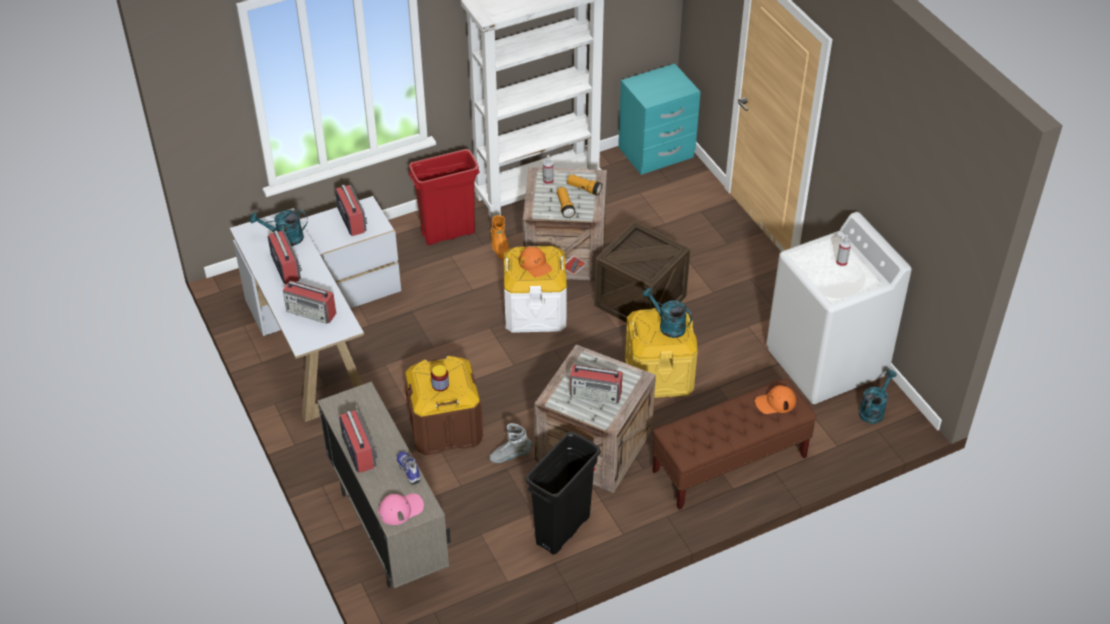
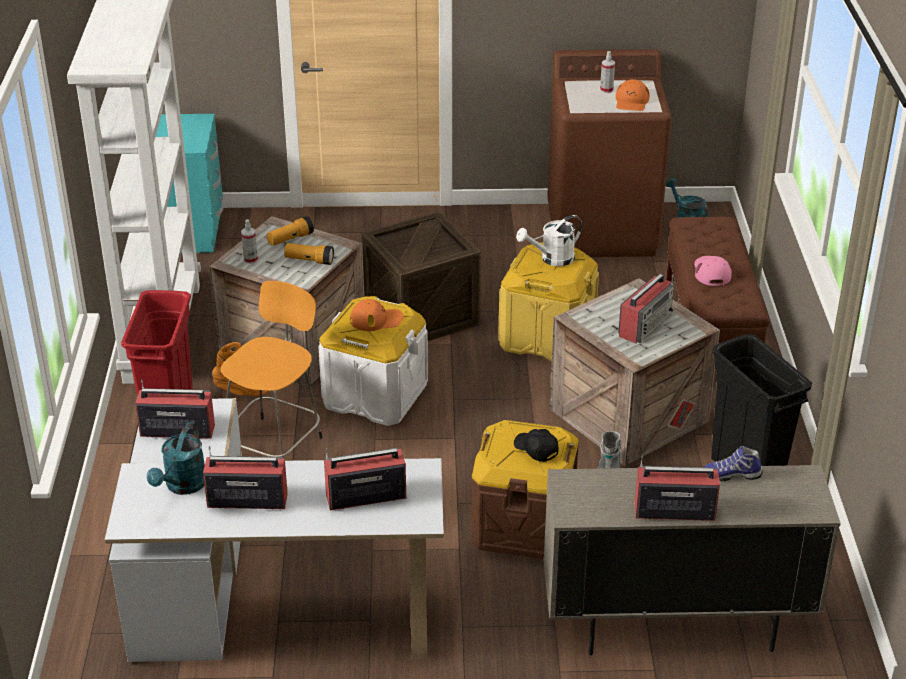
camera: 65 degrees left, 10 degrees down
(311, 312) = (364, 496): radio -> radio turned 150 degrees counterclockwise
(401, 509) = (797, 499): pink cap -> pink cap (711, 272)
(440, 384) = (535, 449): jar -> black cap
(457, 285) = (275, 445): none -> orange stool
(668, 326) = (552, 259): turquoise watering can -> white watering can
(775, 402) = (707, 232): orange cap -> orange cap (631, 102)
(826, 362) = (602, 230): white washing machine -> brown washing machine

